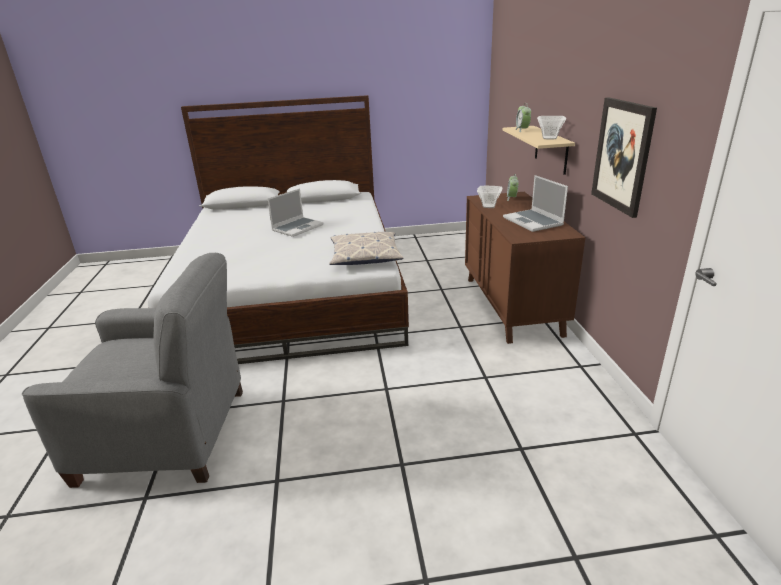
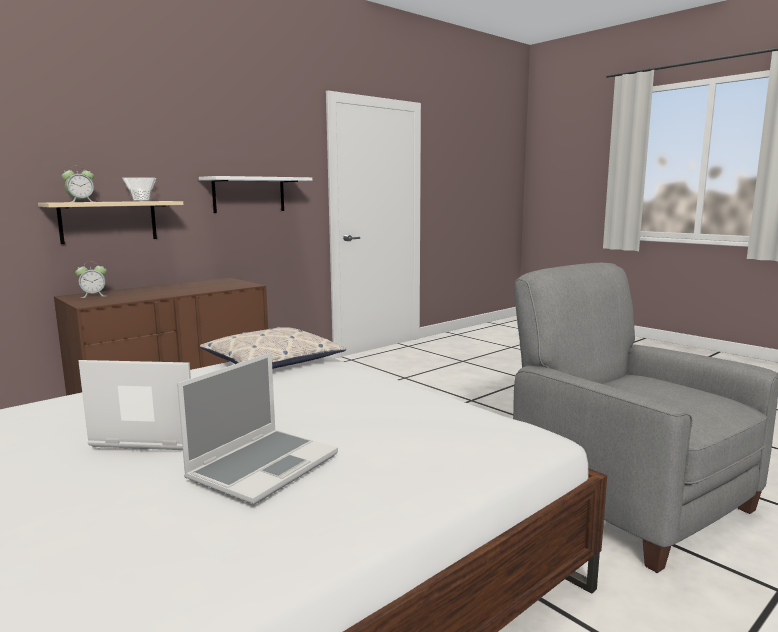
camera: 125 degrees left, 15 degrees down
(488, 206) = (134, 298): bowl -> none
(533, 222) = (193, 286): laptop -> laptop (264, 466)
(622, 155) = (249, 194): picture -> white shelf

